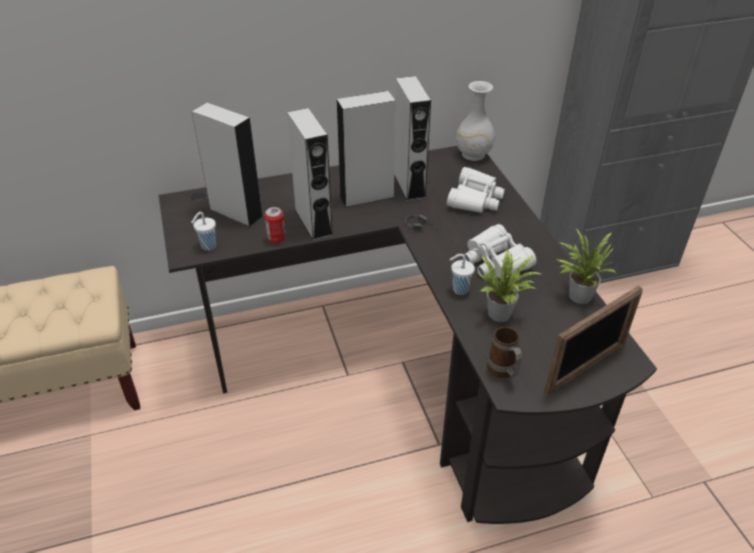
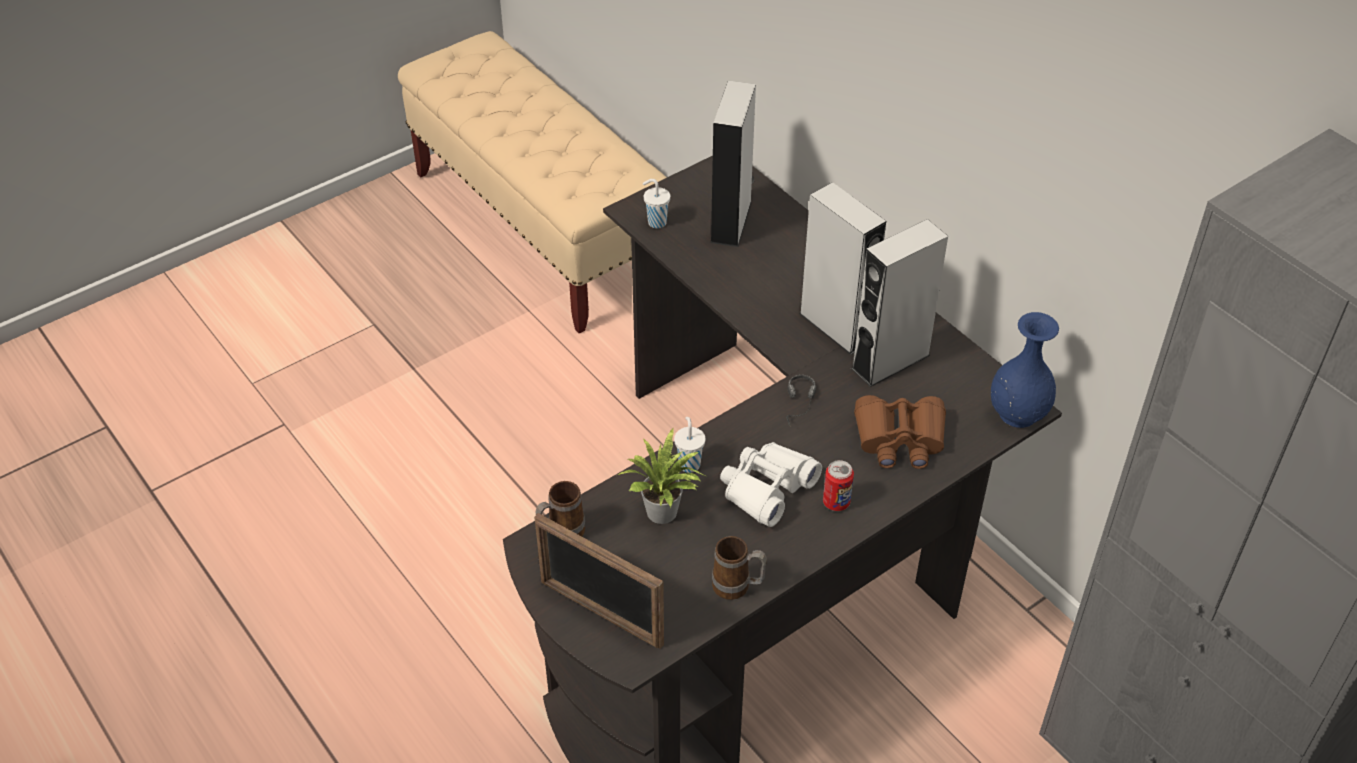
camera: 70 degrees right, 5 degrees up
(276, 239) = (700, 273): can -> can (836, 502)
(313, 222) = (751, 294): grey speaker -> none
(473, 154) = (1018, 413): white vase -> blue vase
(475, 199) = (899, 439): white binoculars -> brown binoculars
(577, 295) = (738, 587): potted plant -> mug

